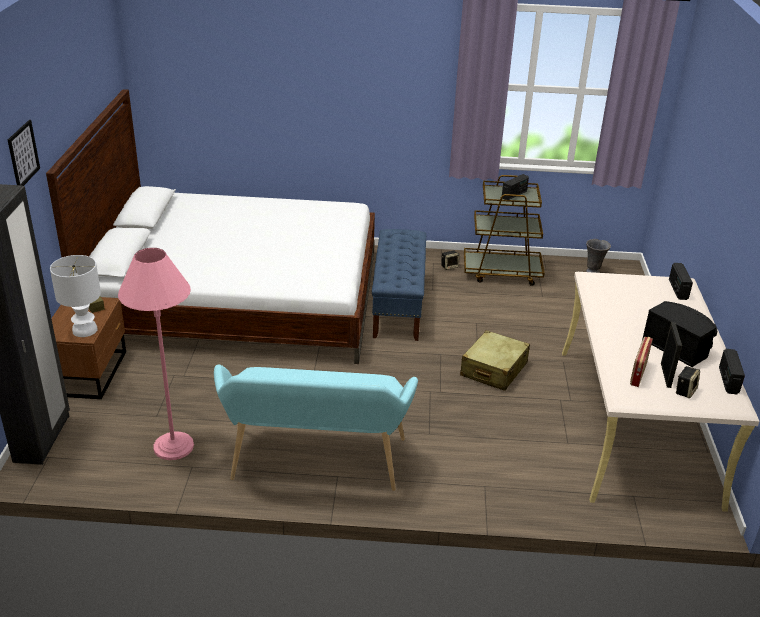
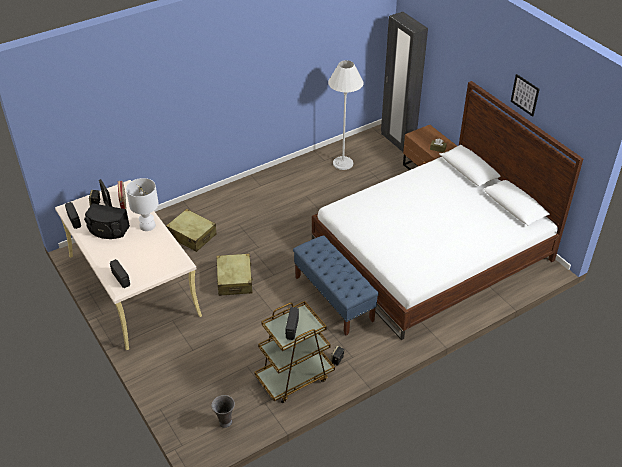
camera: 145 degrees right, 10 degrees up
(23, 154) = (462, 53): picture -> picture (525, 95)
(84, 330) = (419, 136): white table lamp -> white table lamp (147, 225)
(174, 446) = (343, 163): pink floor lamp -> white floor lamp
(315, 464) = (275, 185): turquoise bench -> none
(511, 450) = (192, 236): none -> beige suitcase

